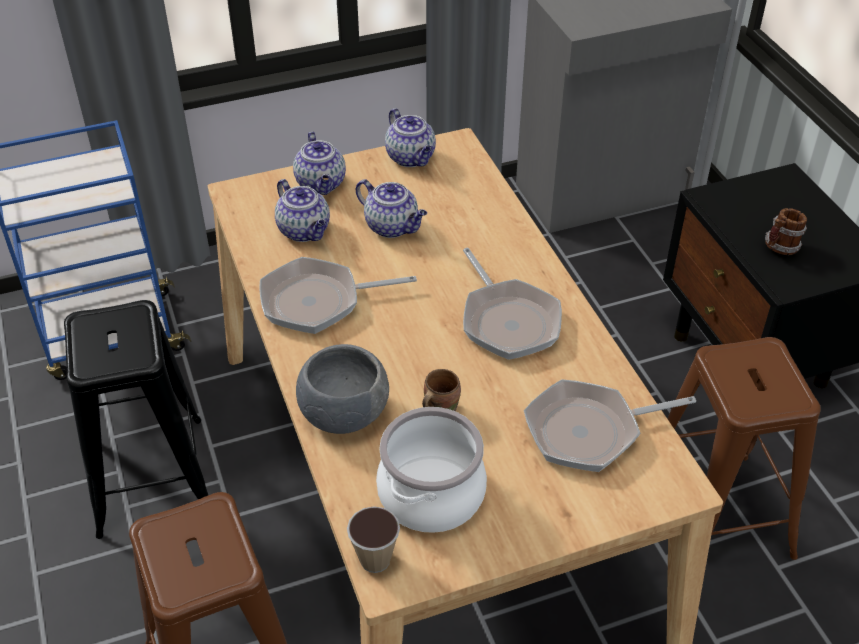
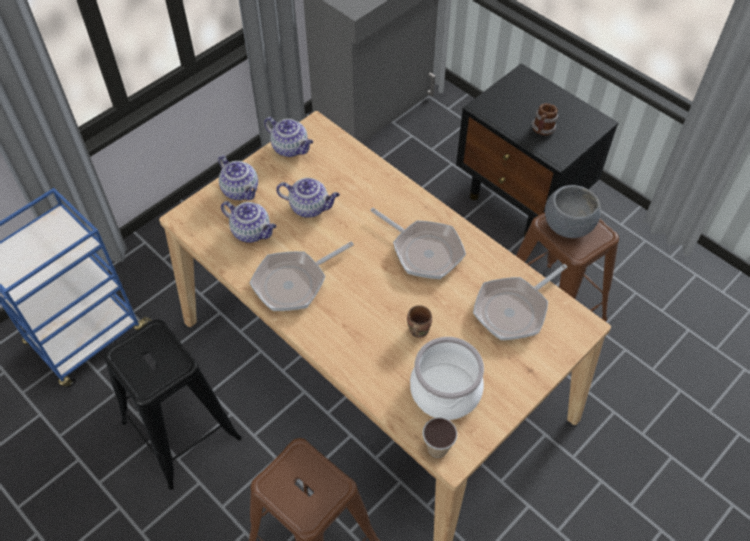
camera: 25 degrees left, 10 degrees up
(344, 413) = (359, 357): grey bowl -> grey bowl (568, 225)

